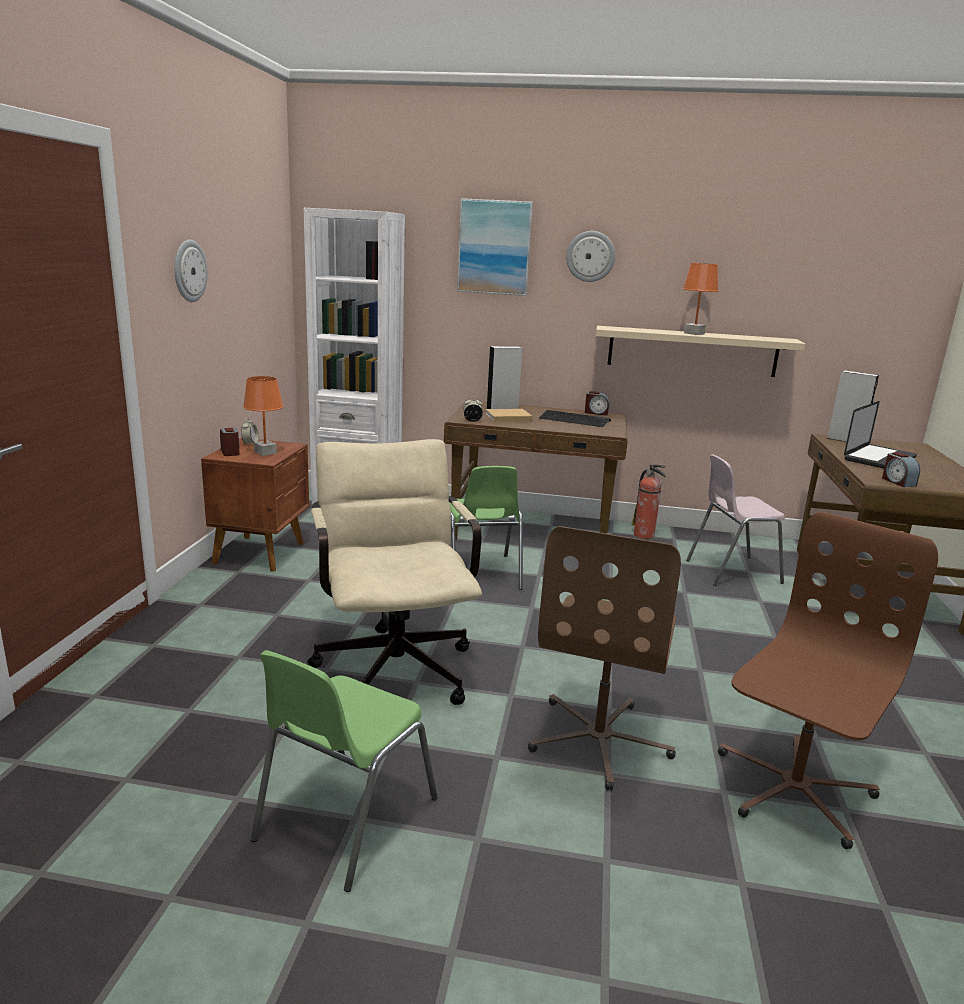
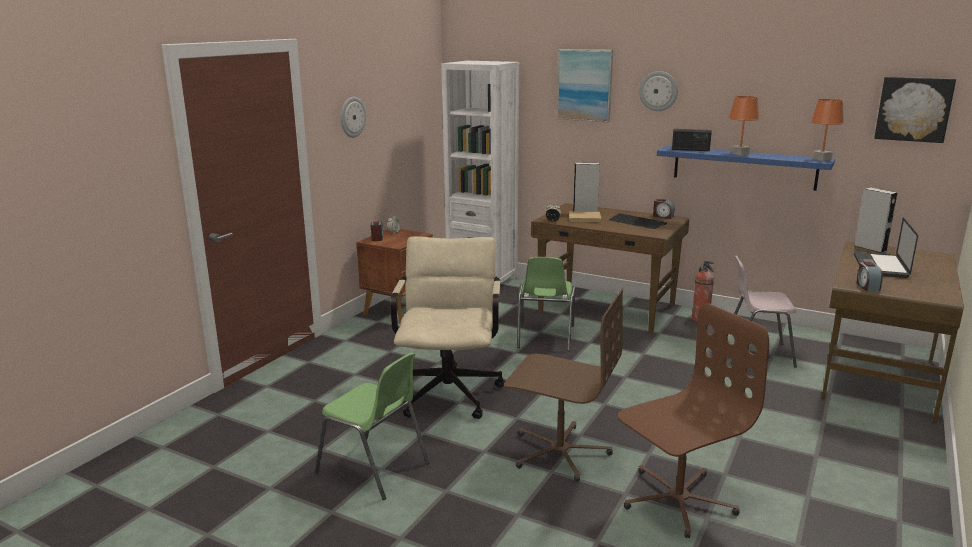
camera: 20 degrees right, 0 degrees up
(265, 453) = (399, 239): orange table lamp -> orange table lamp (821, 159)
(343, 819) = (374, 468): green chair -> green chair turned 105 degrees counterclockwise
(599, 740) = (559, 452): brown office chair -> brown office chair turned 105 degrees counterclockwise
(633, 329) = (690, 150): none -> radio
(692, 351) = (744, 167): beige shelf -> blue shelf
(879, 458) = (880, 266): laptop -> laptop turned 135 degrees clockwise
(884, 281) = (913, 109): none -> picture

